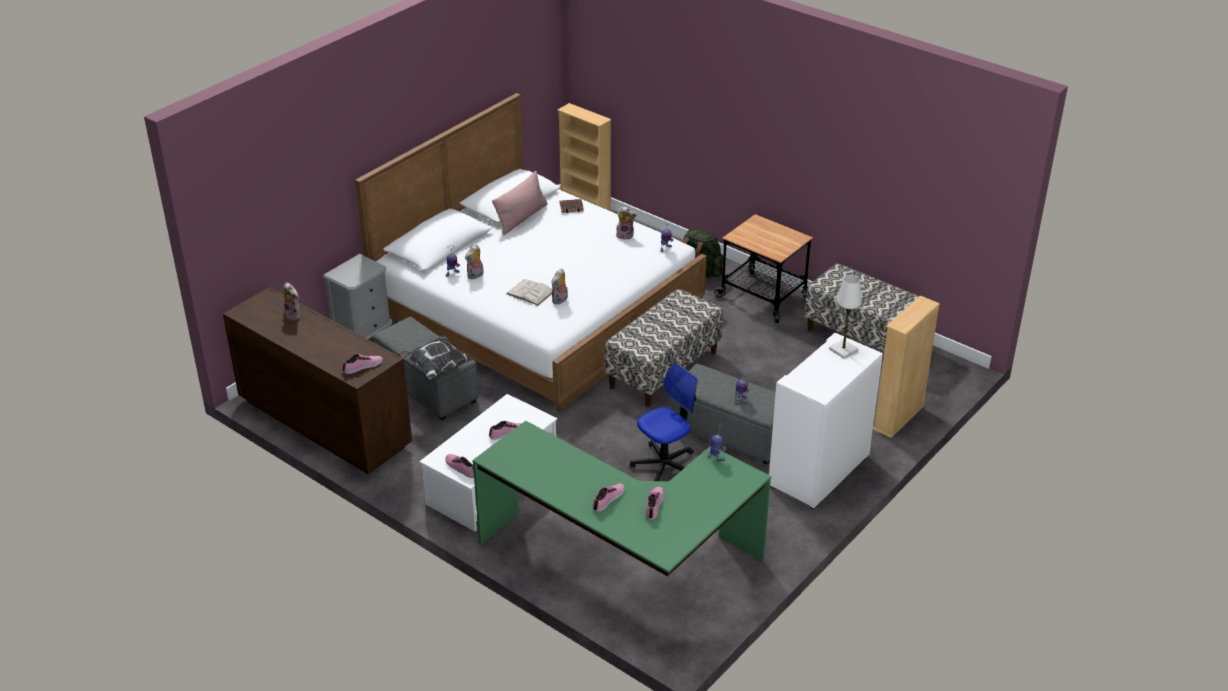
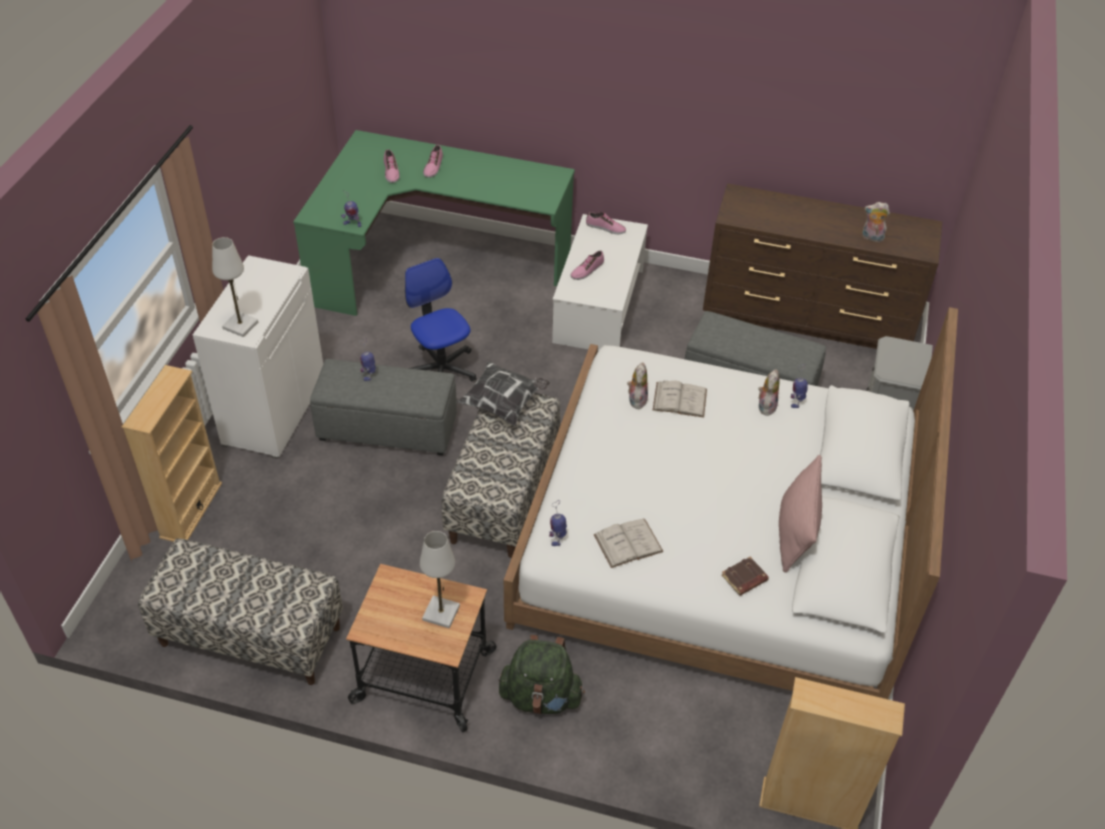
camera: 155 degrees right, 10 degrees up
(363, 367) = (744, 204): shoe -> none
(436, 367) = (720, 321): pillow -> pillow (503, 403)
(625, 235) = (628, 543): plush toy -> white book
(665, 466) = (441, 370): office chair -> office chair turned 120 degrees clockwise
(754, 234) = (441, 613): none -> white table lamp

